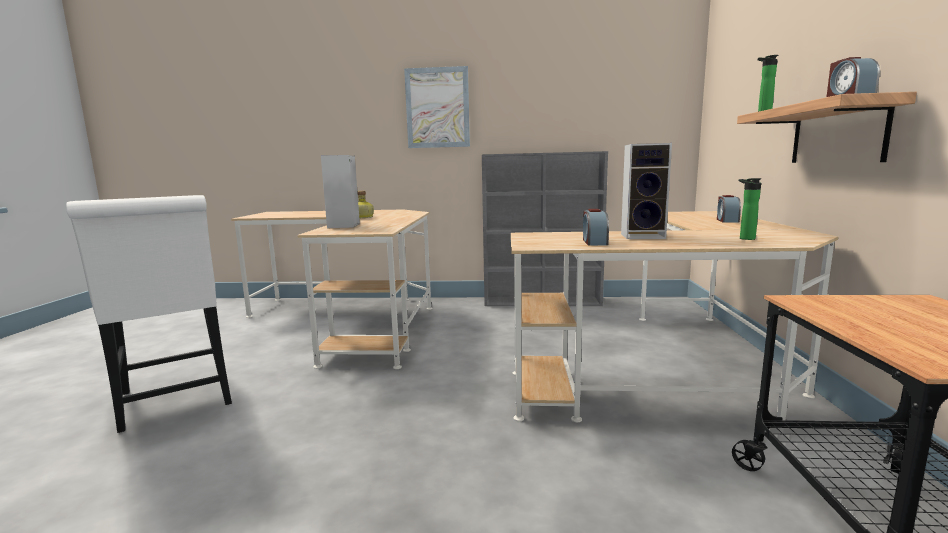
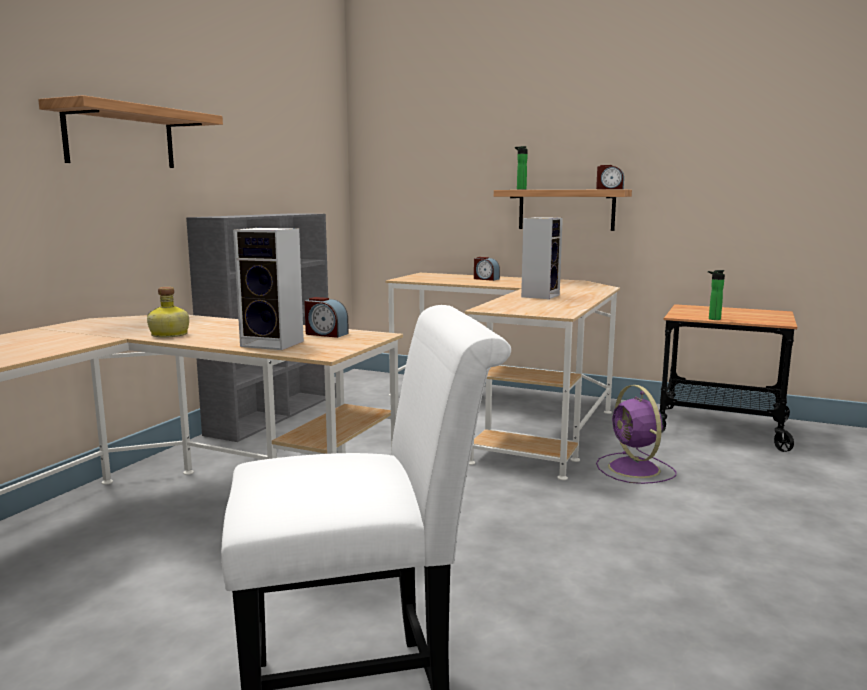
camera: 70 degrees left, 0 degrees up
(437, 108) = (120, 137): picture -> shelf
(586, 460) = (635, 469): none -> purple fan
(594, 242) = (557, 304): alarm clock -> alarm clock (326, 334)
(745, 238) = (577, 288): bottle -> bottle (712, 319)

